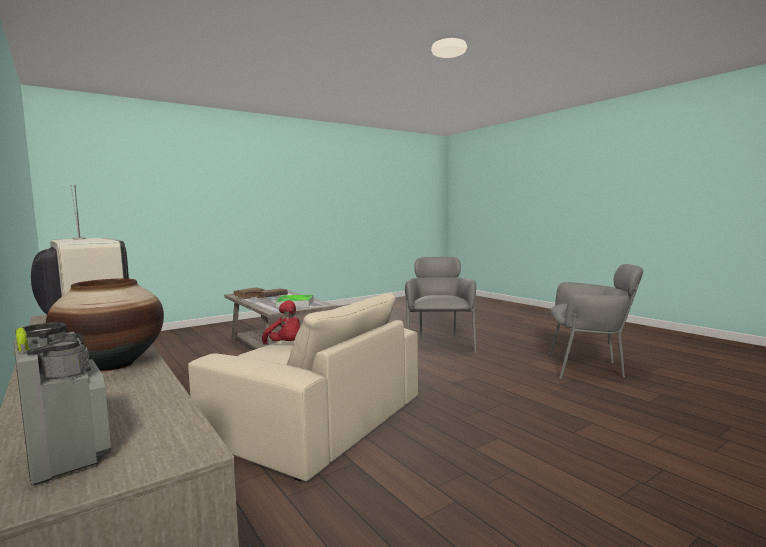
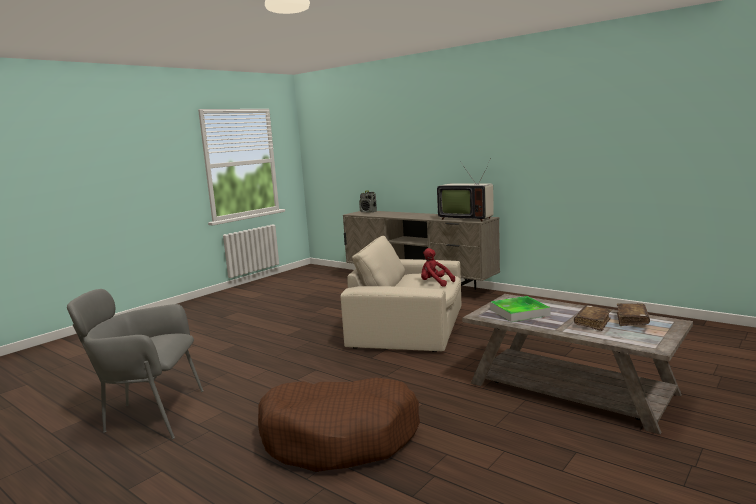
camera: 165 degrees right, 5 degrees up
(112, 365) = (400, 215): vase -> none
(439, 345) = (340, 437): grey armchair -> brown dog bed

